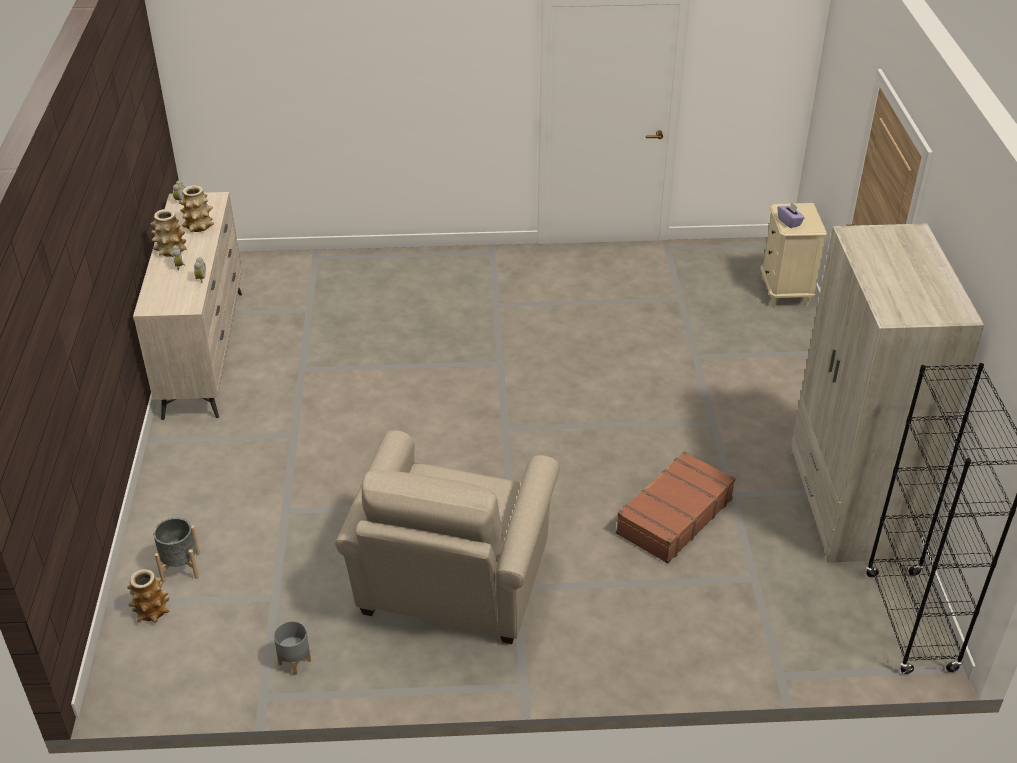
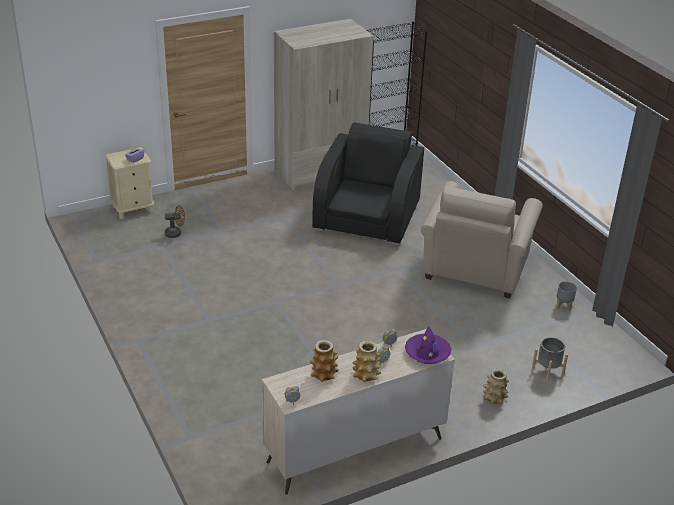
camera: 115 degrees left, 5 degrees down
(152, 610) = (584, 368): vase -> vase (494, 398)
(161, 300) = (427, 353): none -> purple hat
(451, 587) = (474, 271): beige armchair -> beige armchair turned 120 degrees clockwise
(673, 516) = (368, 216): brown suitcase -> black armchair
(705, 315) = (176, 233): none -> brown fan

